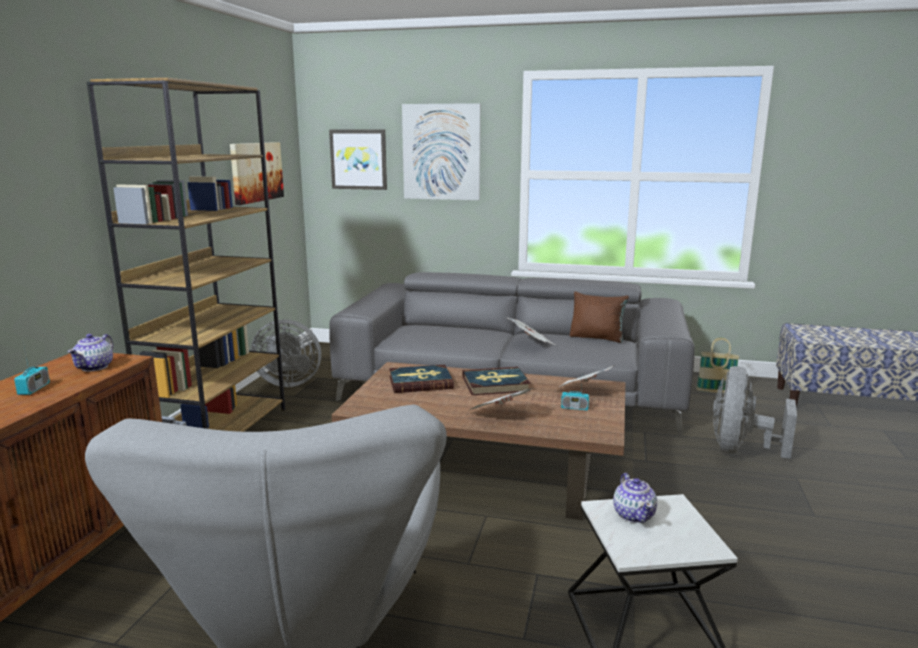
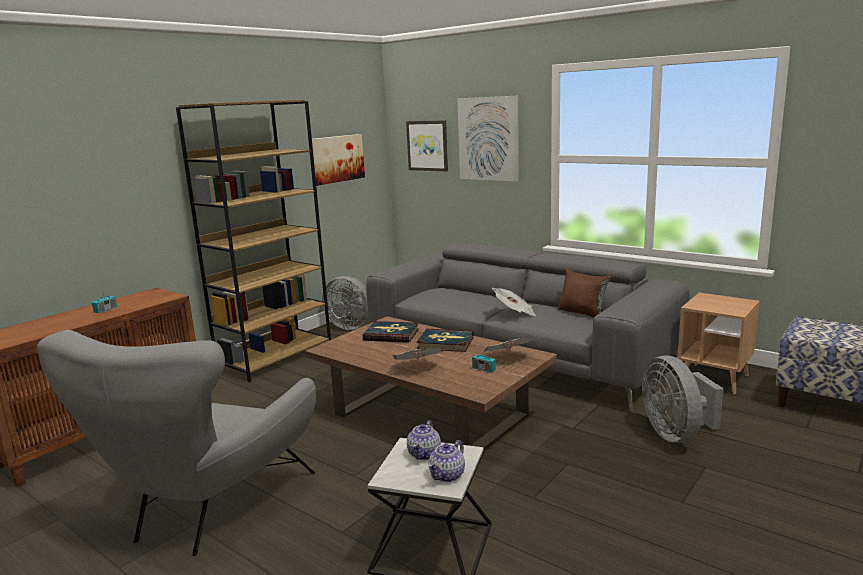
camera: 25 degrees right, 0 degrees up
(95, 367) = (150, 299): teapot -> teapot (447, 475)
(715, 391) = (714, 378): basket -> brown side table
(740, 450) = (676, 434): grey fan -> grey fan turned 60 degrees counterclockwise

